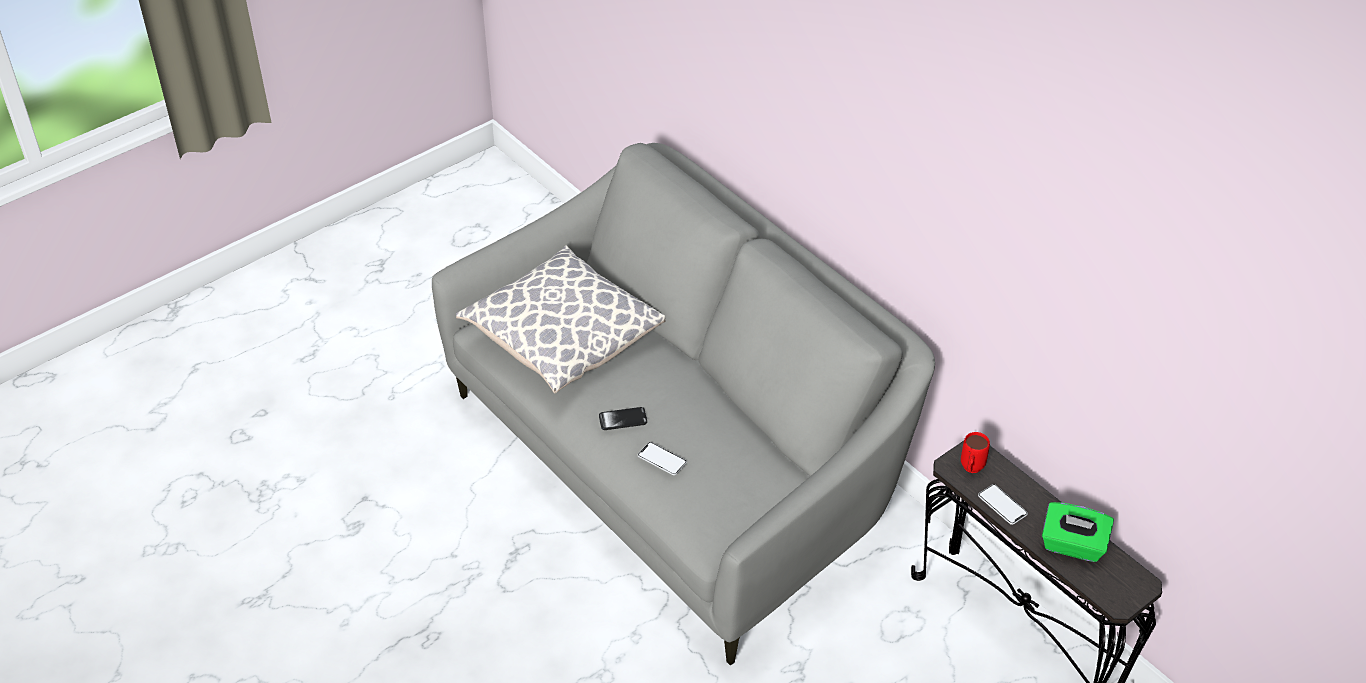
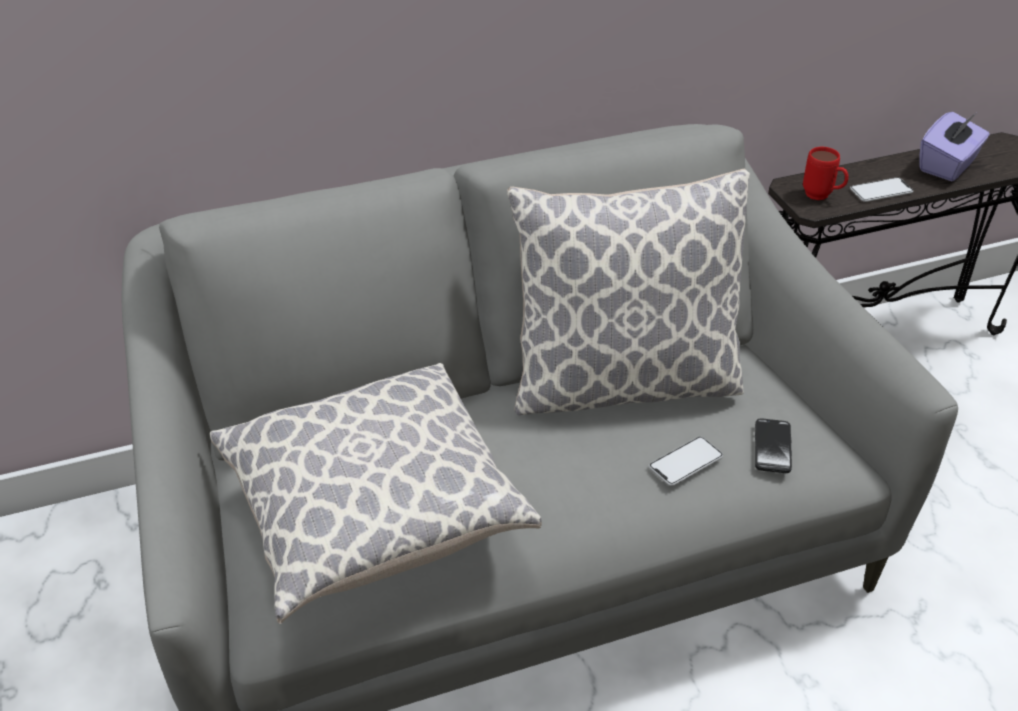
camera: 70 degrees left, 5 degrees down
(623, 419) = (590, 484): phone -> phone (772, 447)
(726, 417) = (623, 382): none -> pillow
(1072, 546) = (948, 165): green tissue box -> purple tissue box

